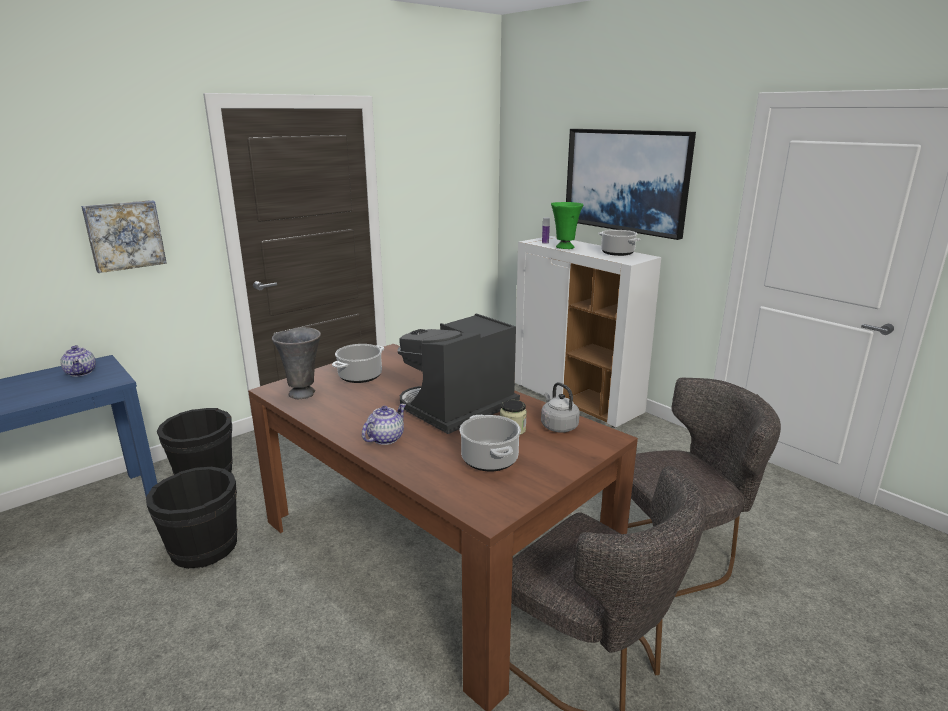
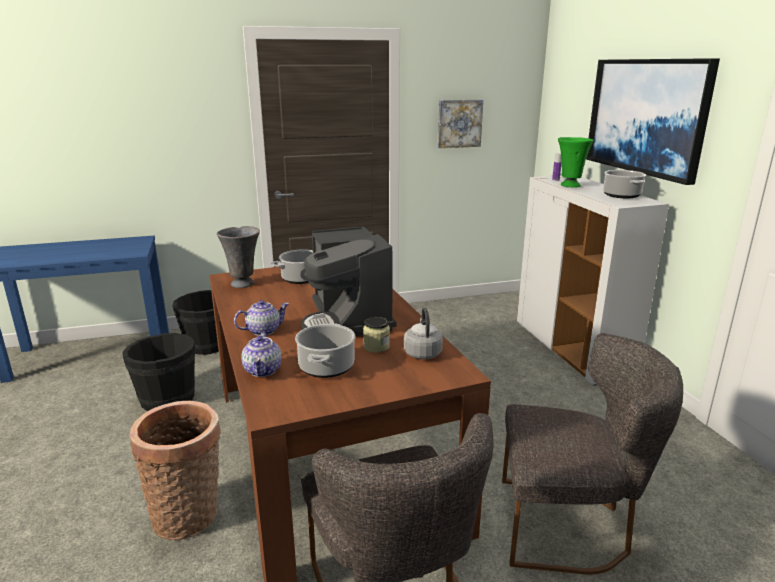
camera: 25 degrees right, 0 degrees up
(81, 372) = (122, 244): teapot -> teapot (263, 370)
(124, 235) = (171, 141): picture -> picture (459, 123)
(338, 663) = (190, 516): none -> basket
(457, 409) = (348, 319): coffee machine -> coffee machine turned 90 degrees counterclockwise

